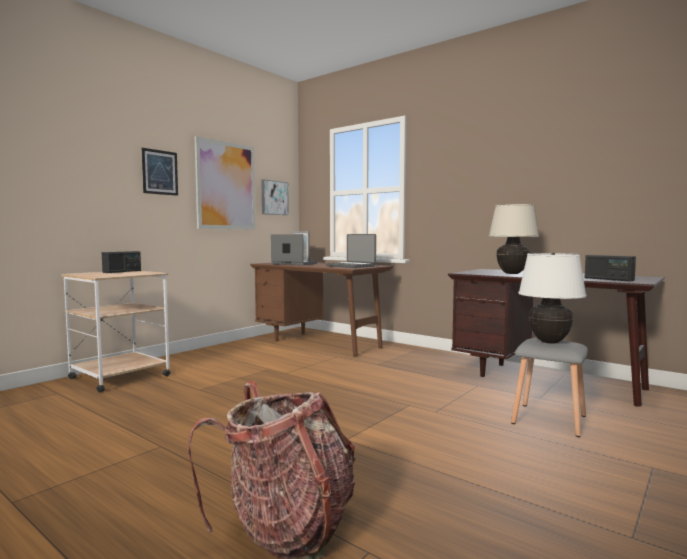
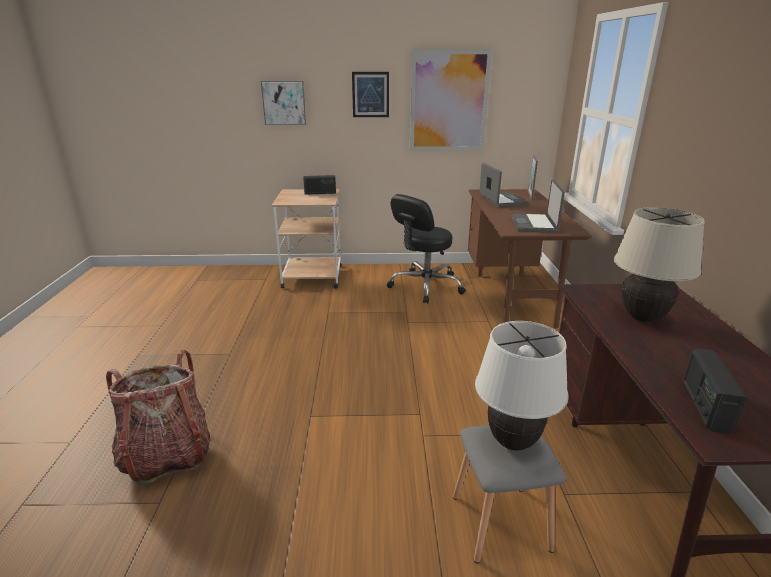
camera: 50 degrees right, 20 degrees up
(249, 355) = (424, 287): none -> black office chair
(274, 198) = (519, 110): picture -> picture (284, 103)

